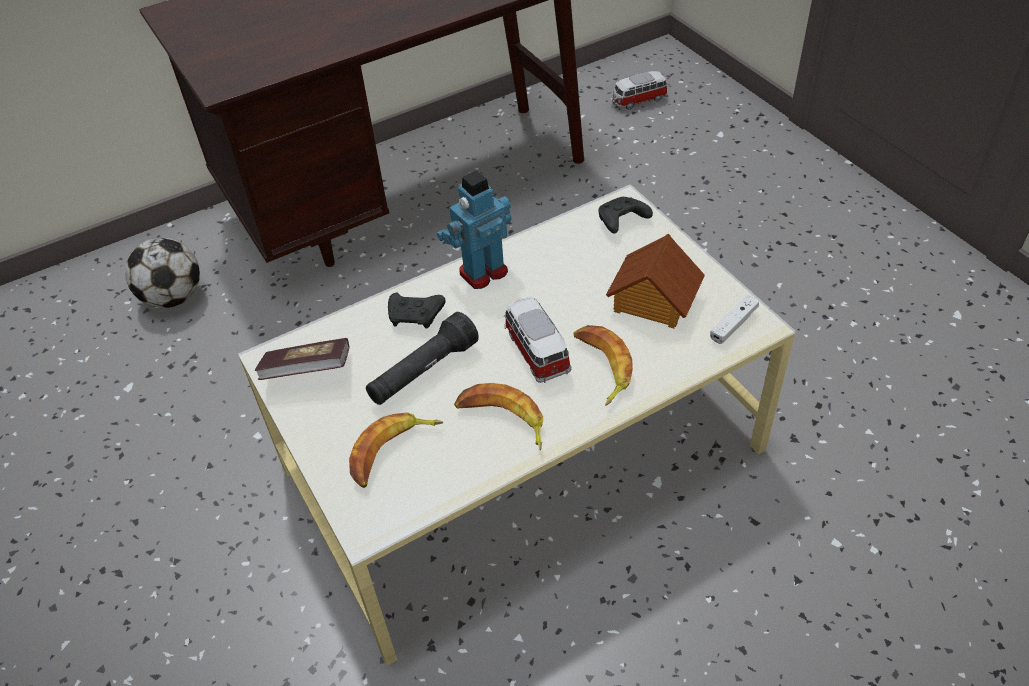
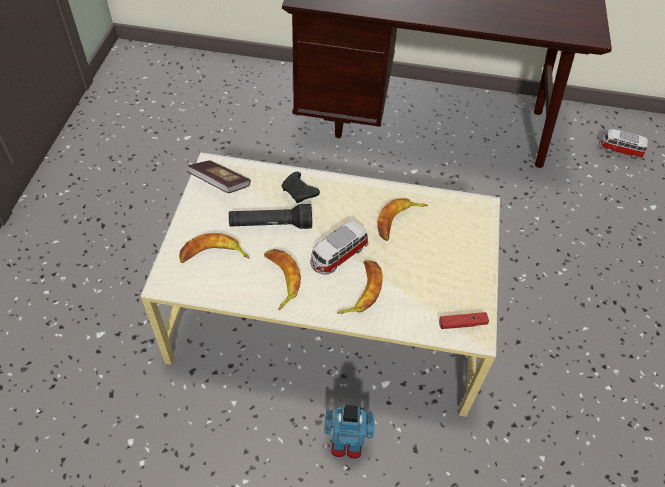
camera: 35 degrees right, 5 degrees up
(173, 297) = (248, 104): football -> none
(482, 272) = (358, 192): toy robot -> toy robot (346, 444)
(536, 350) = (338, 256): toy car -> toy car turned 150 degrees counterclockwise
(559, 273) = (398, 221): none -> banana
(621, 221) = (468, 216): black game controller -> none
(652, 301) = (432, 275): toy house -> none
(733, 324) = (462, 324): white game controller -> red game controller

